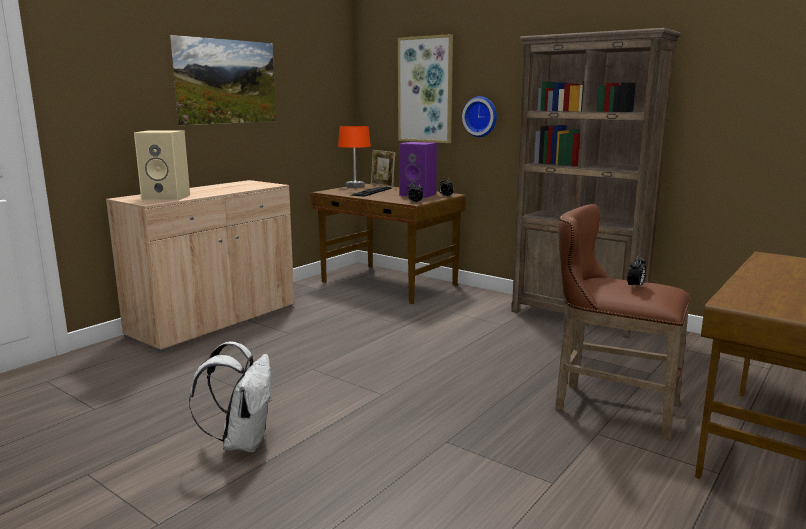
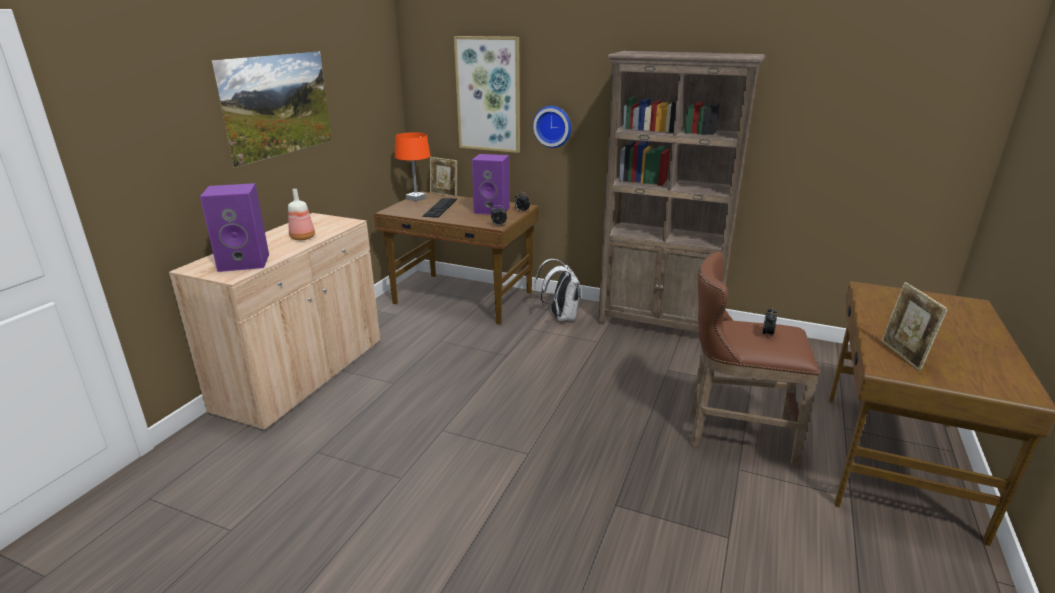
camera: 15 degrees left, 10 degrees up
(167, 197) = (245, 262): beige speaker -> purple speaker
(226, 189) = (302, 237): none -> bottle
(242, 442) = (420, 545): white backpack -> white backpack (560, 317)
(765, 297) = (903, 356): none -> picture frame

